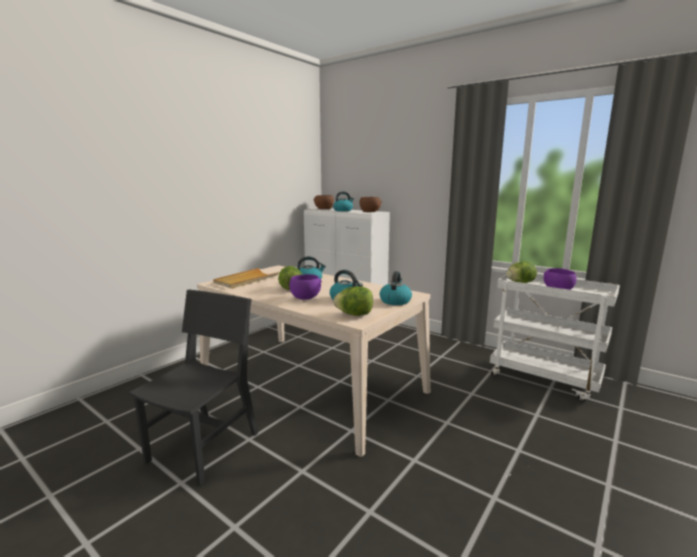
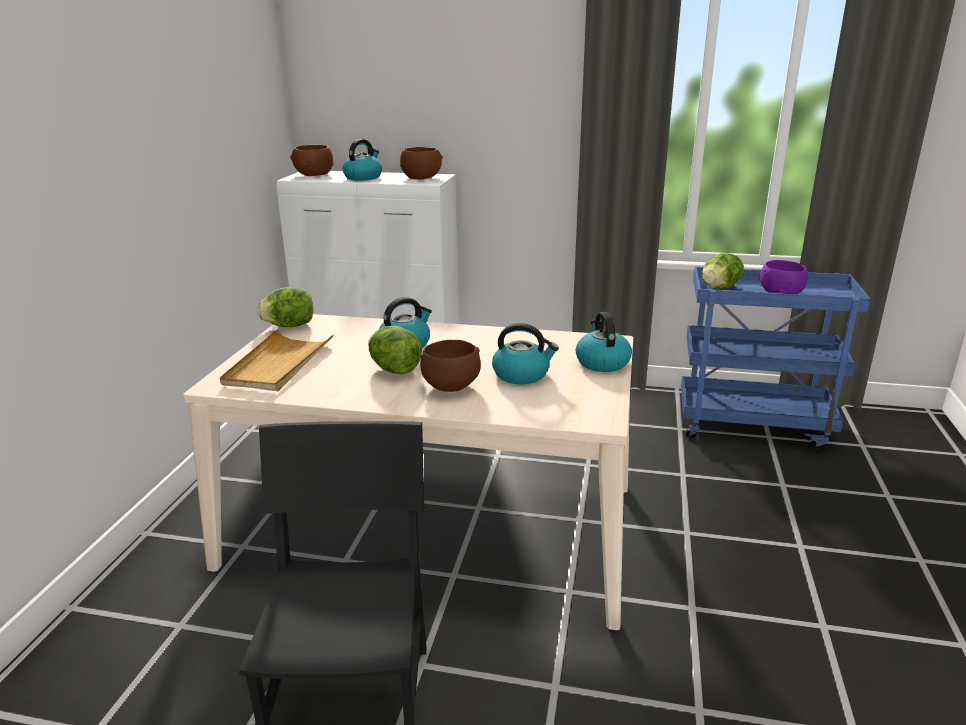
camera: 25 degrees left, 10 degrees up
(304, 298) = (450, 387): purple bowl -> brown bowl
(354, 314) = (578, 406): lettuce -> lettuce (290, 326)
(544, 379) = (753, 425): white cart -> blue cart

